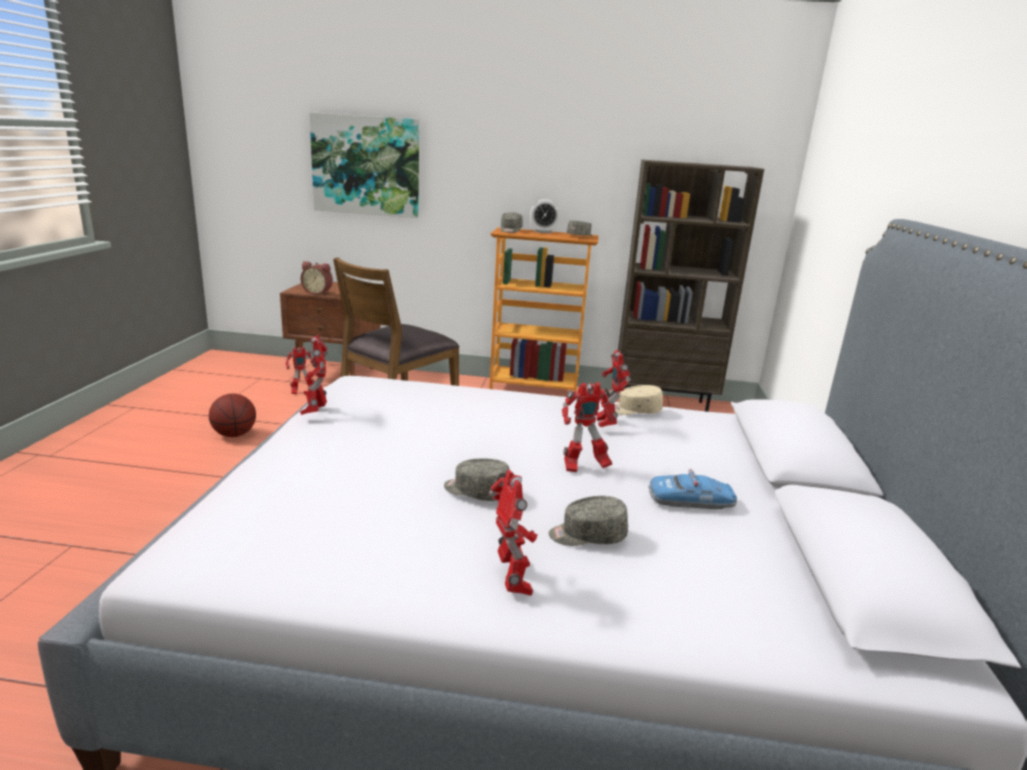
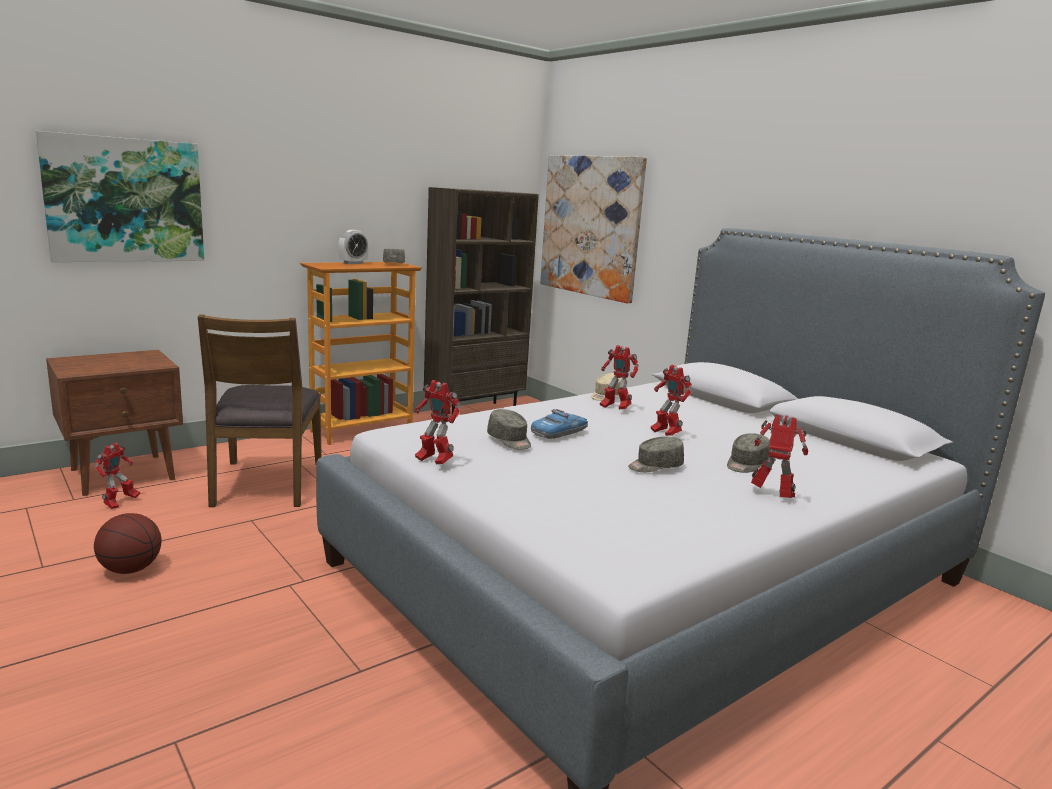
camera: 45 degrees left, 5 degrees down
(318, 293) = (110, 369): alarm clock -> none
(510, 230) = (324, 264): grey cap -> grey cap (510, 440)
(583, 467) = (665, 434): toy robot -> toy robot turned 120 degrees clockwise
(691, 501) = (739, 432): toy car -> toy car (559, 432)
(823, 211) = (590, 226): none -> picture

